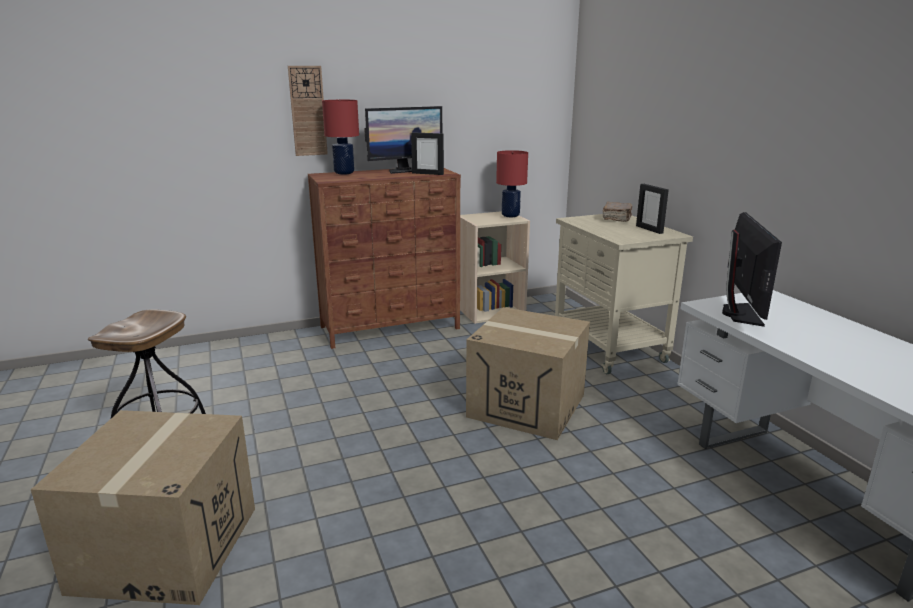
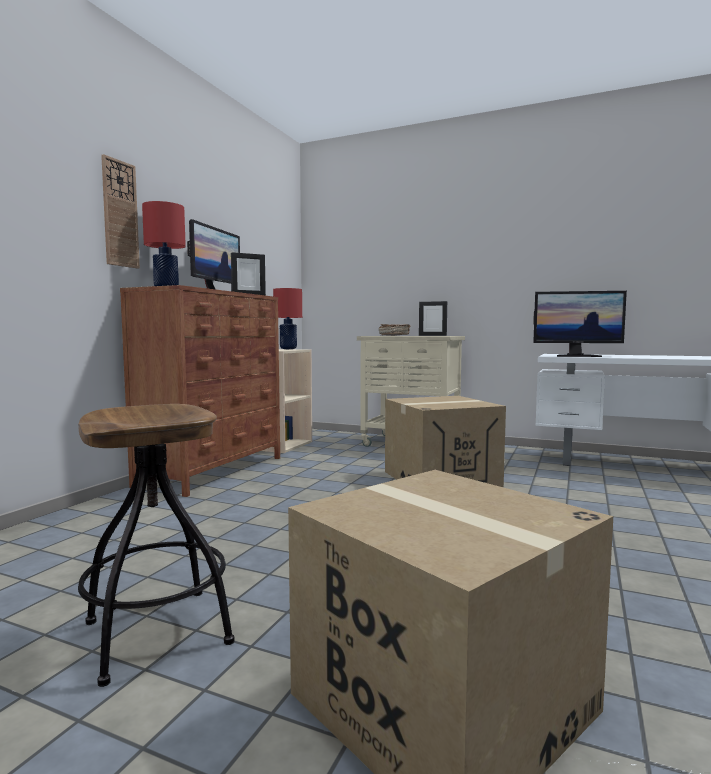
camera: 45 degrees left, 15 degrees down
(739, 314) = (576, 356): monitor -> monitor turned 135 degrees clockwise

